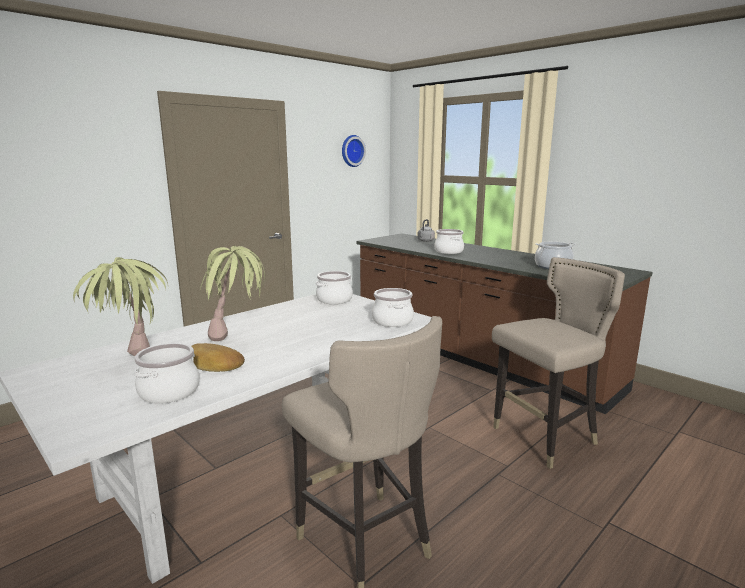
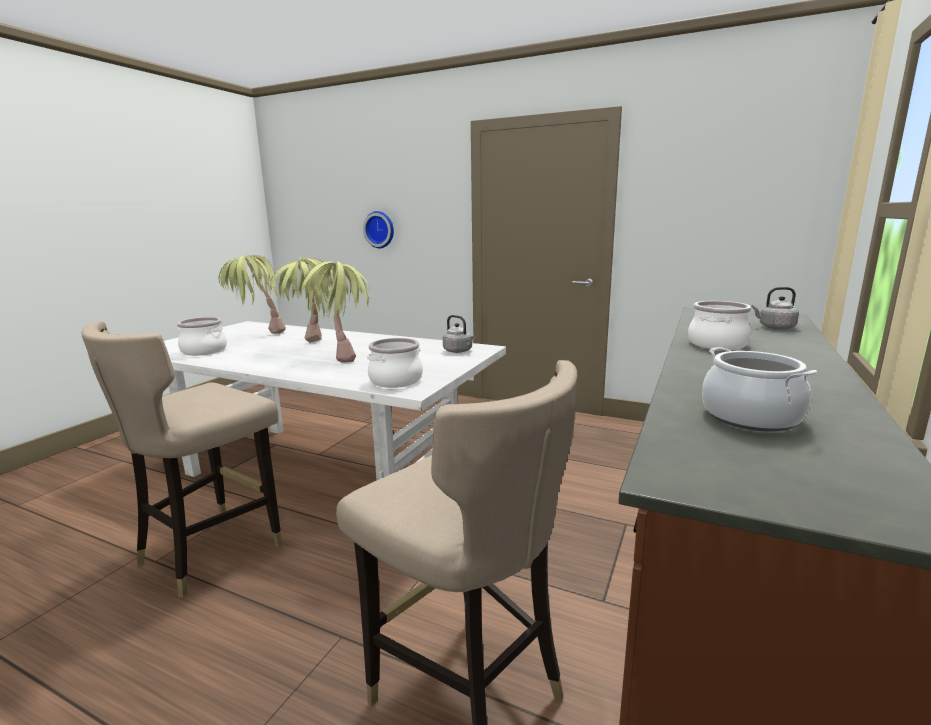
camera: 70 degrees right, 0 degrees up
(212, 364) = (256, 350): bread -> none
(299, 331) = (342, 356): none -> potted plant
(334, 300) = (459, 351): cooking pot -> grey kettle
(351, 151) = (748, 167): wall clock -> wall clock (380, 229)

